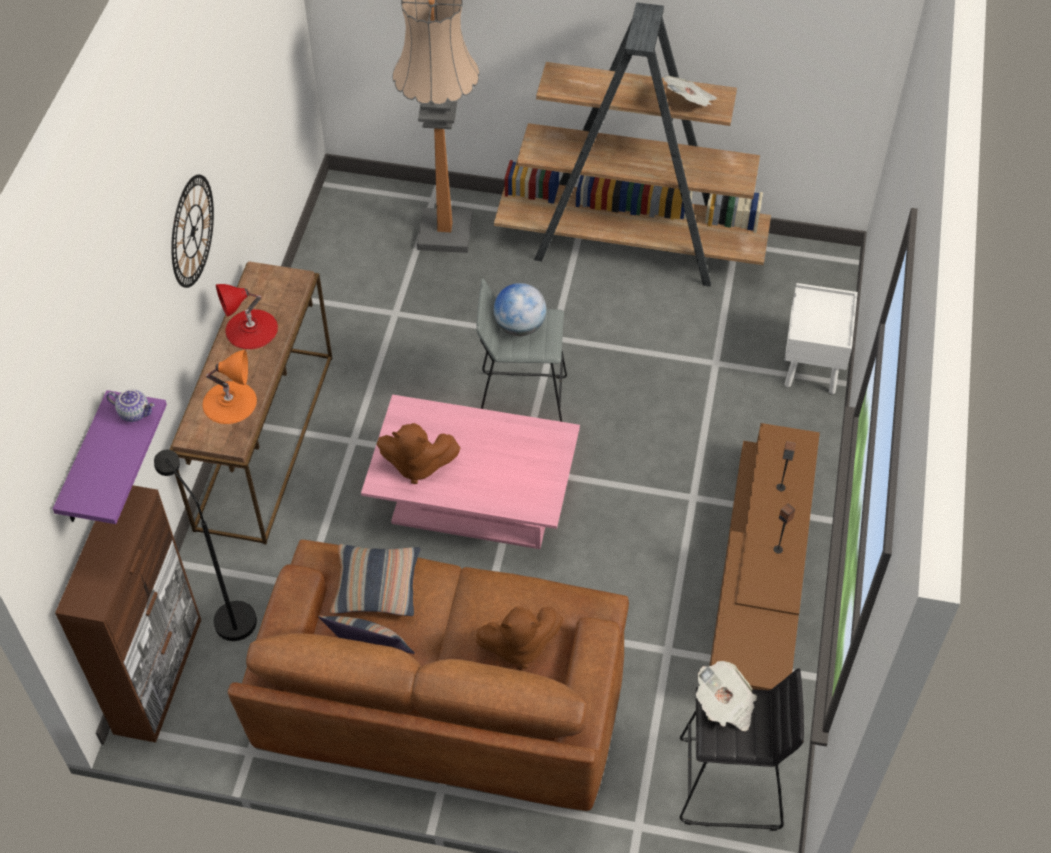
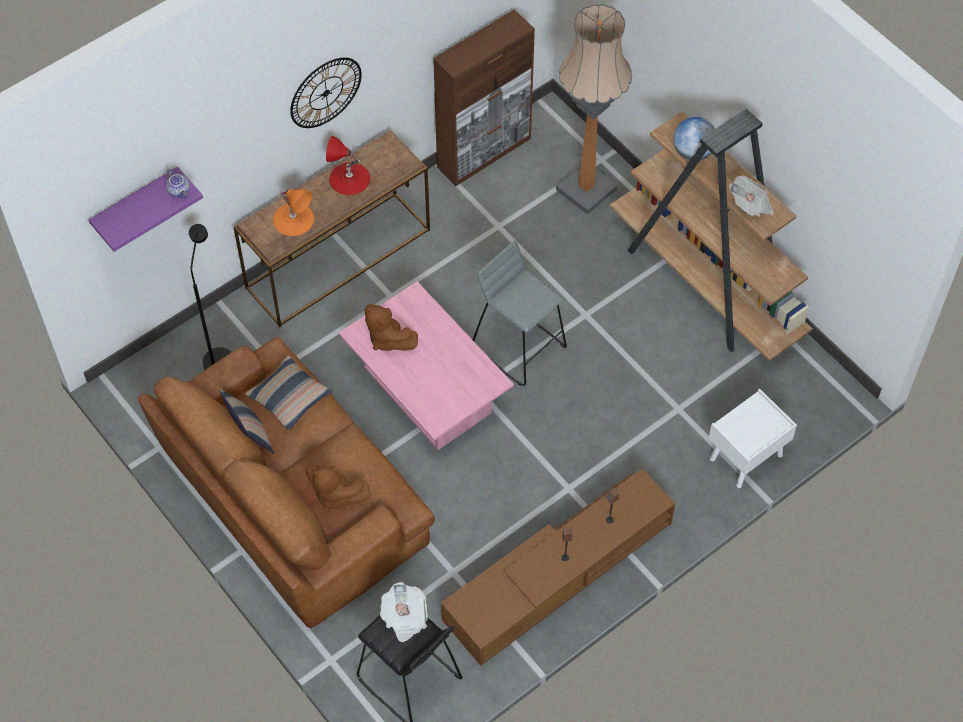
camera: 40 degrees right, 5 degrees up
(159, 675) = (151, 364): brown cabinet -> brown cabinet (484, 152)
(520, 326) = (523, 290): globe -> globe (693, 152)

